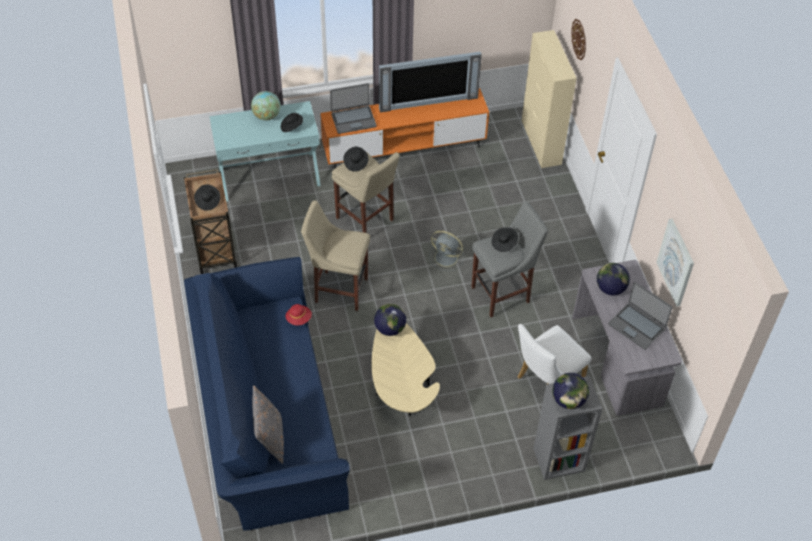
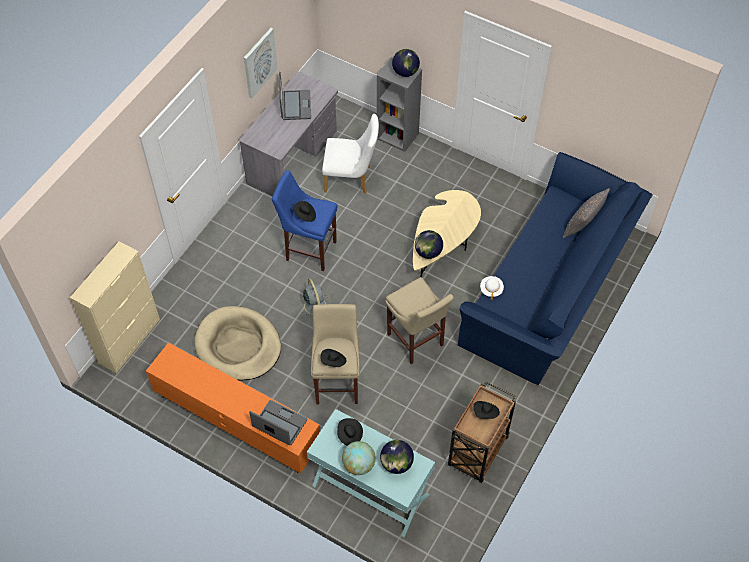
camera: 135 degrees left, 5 degrees up
(299, 319) = (491, 289): red hat -> white hat
(427, 101) = (200, 392): television -> none
(465, 192) = (238, 346): none -> beige dog bed
(503, 294) = (308, 250): grey stool -> blue stool
(579, 39) = (94, 233): wall clock -> none
(610, 288) = (279, 136): globe -> globe (396, 463)

